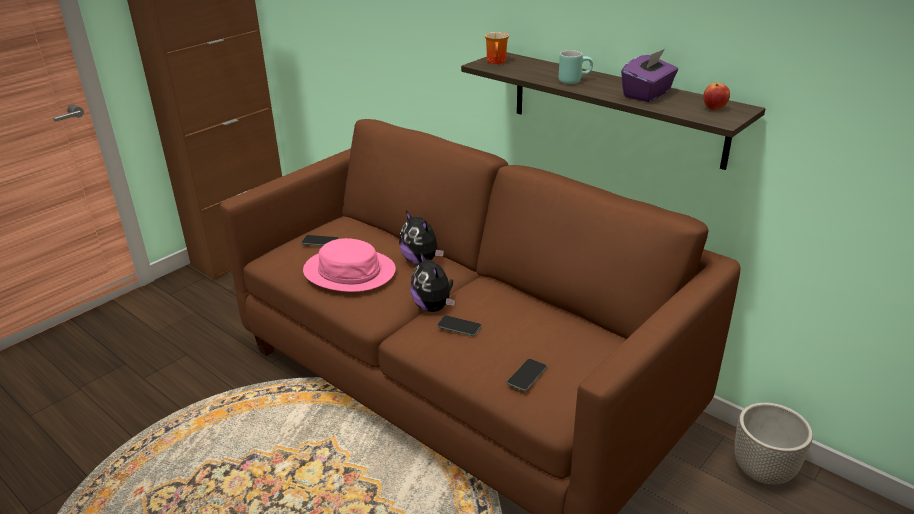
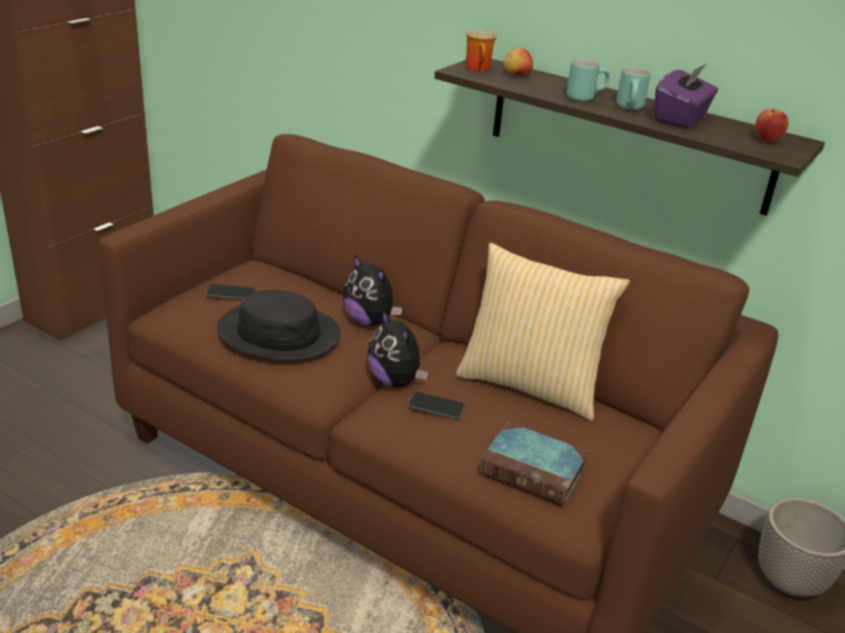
camera: 10 degrees left, 0 degrees up
(349, 271) = (279, 333): pink hat -> black hat
(525, 65) = (516, 75): none -> apple
(527, 375) = (535, 469): phone -> book
(538, 309) = (531, 385): none -> pillow
(609, 88) = (631, 108): none -> turquoise mug

